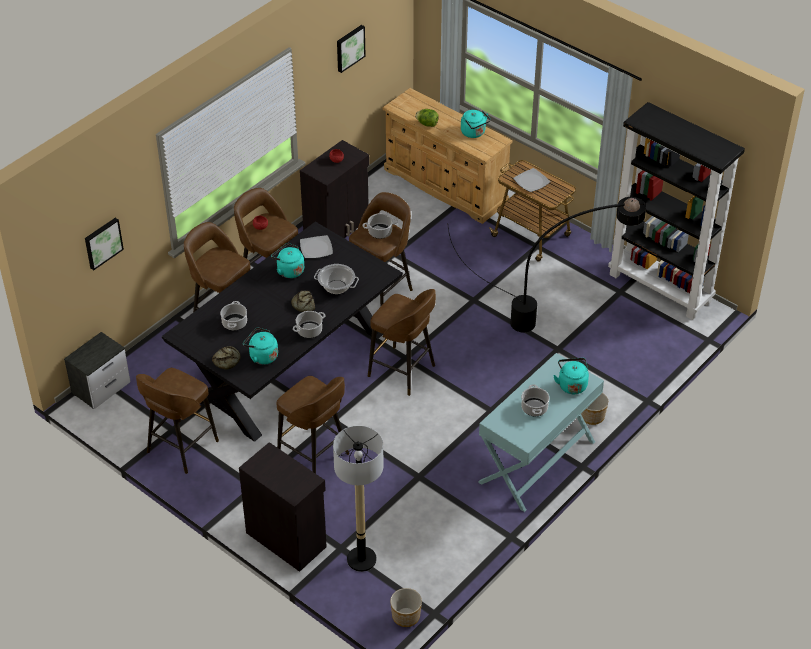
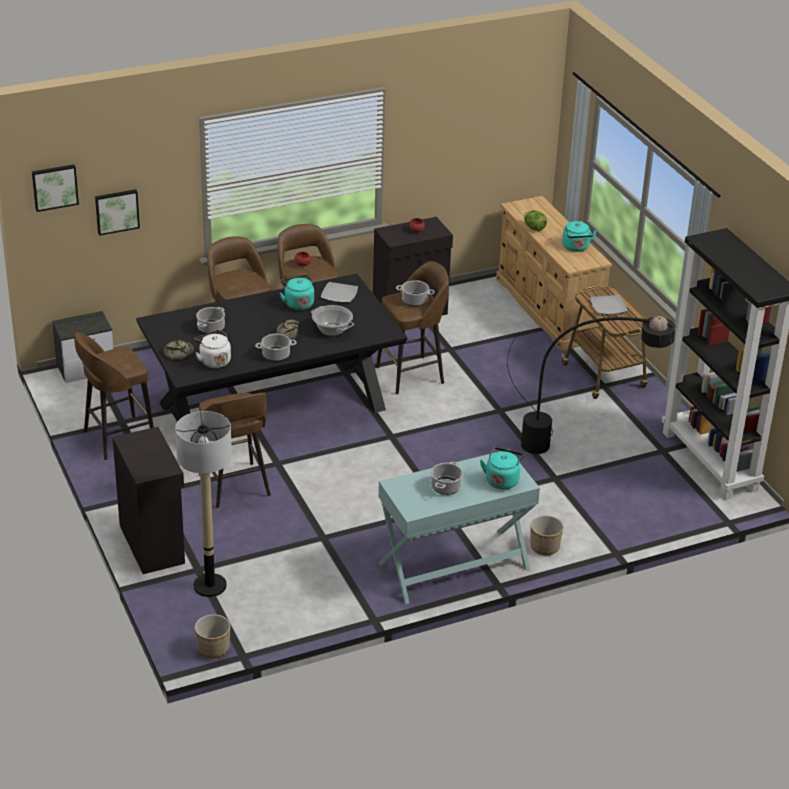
camera: 25 degrees right, 10 degrees down
(262, 356) = (213, 361): turquoise kettle -> white kettle
(349, 48) = (465, 119): picture -> picture (54, 187)
(403, 372) = (379, 447): brown stool -> none

